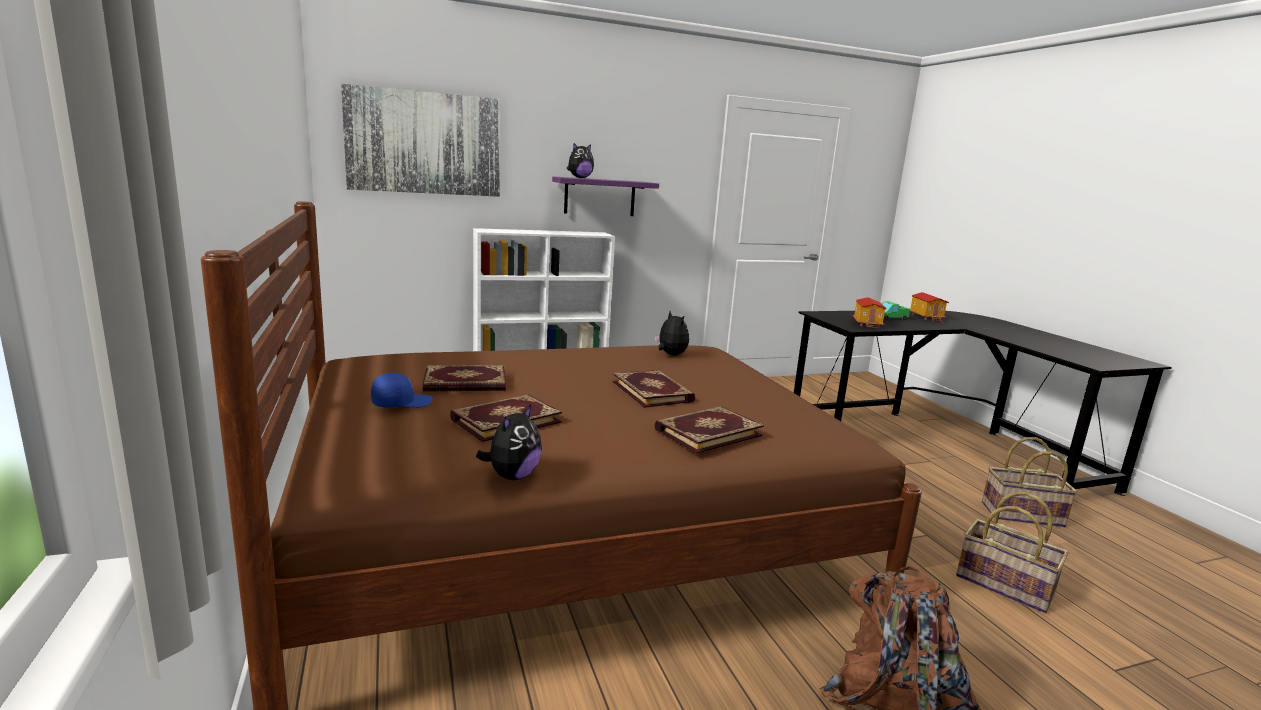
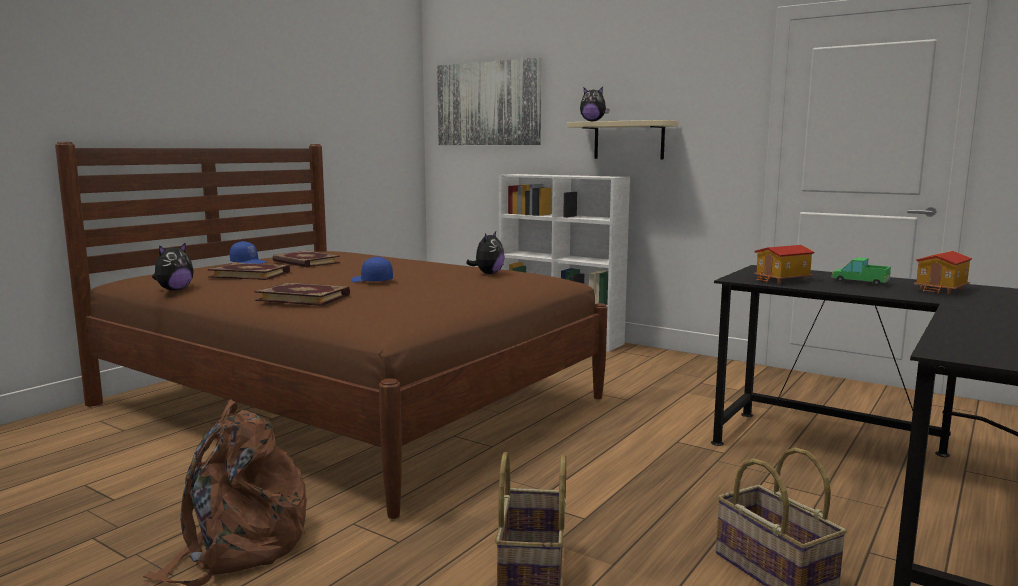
camera: 55 degrees right, 5 degrees down
(512, 476) = (174, 290): plush toy -> plush toy turned 45 degrees counterclockwise
(600, 197) = (629, 140): purple shelf -> beige shelf
(653, 391) = (371, 281): book -> blue cap

